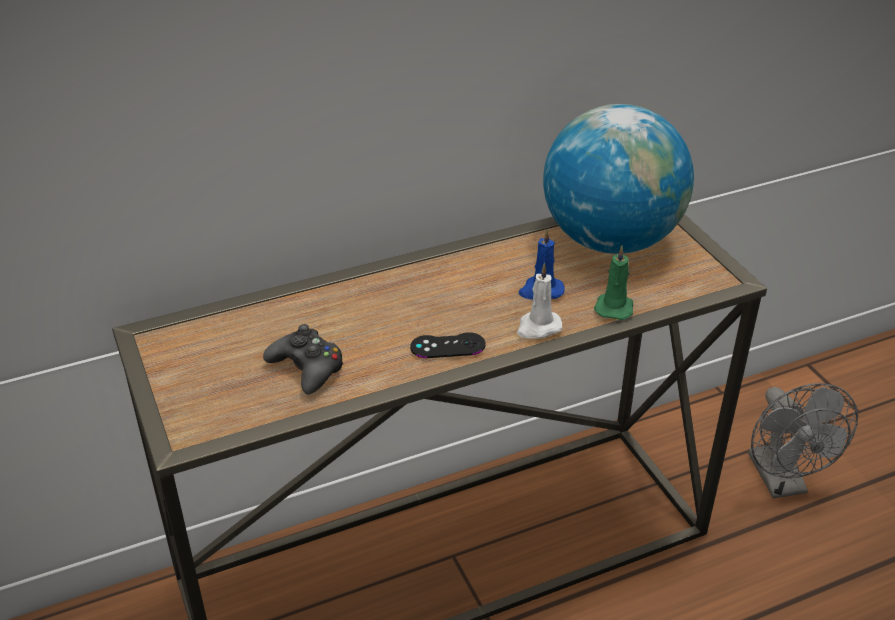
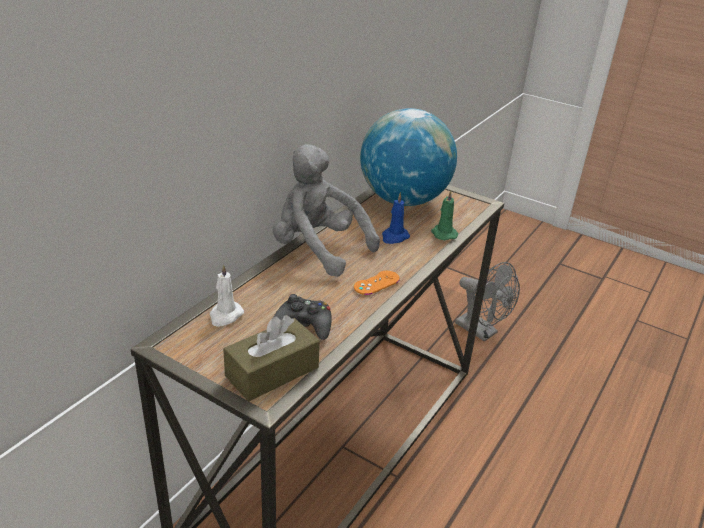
camera: 35 degrees left, 5 degrees down
(219, 409) = (272, 371): none -> brown tissue box
(424, 276) = (318, 249): none -> grey plush toy
(448, 346) = (376, 283): black game controller -> orange game controller
(538, 327) = (415, 256): white candle -> white candle (225, 316)

